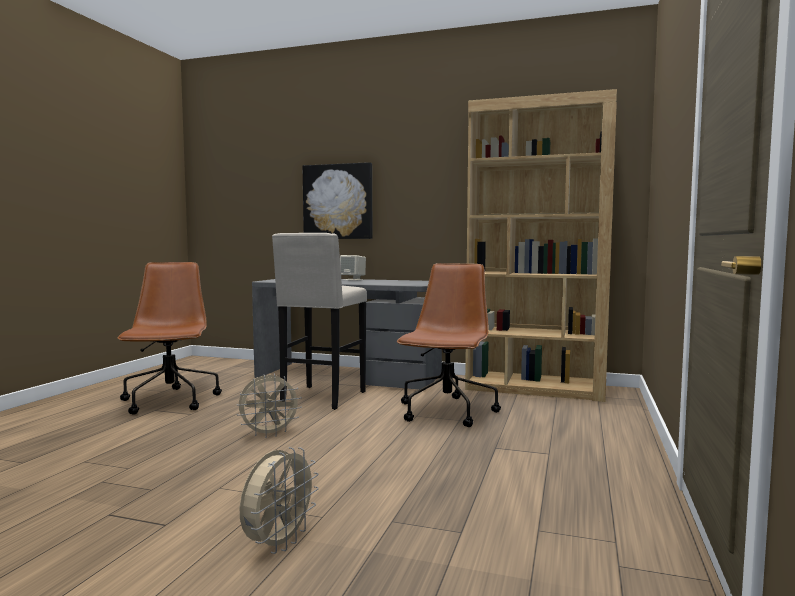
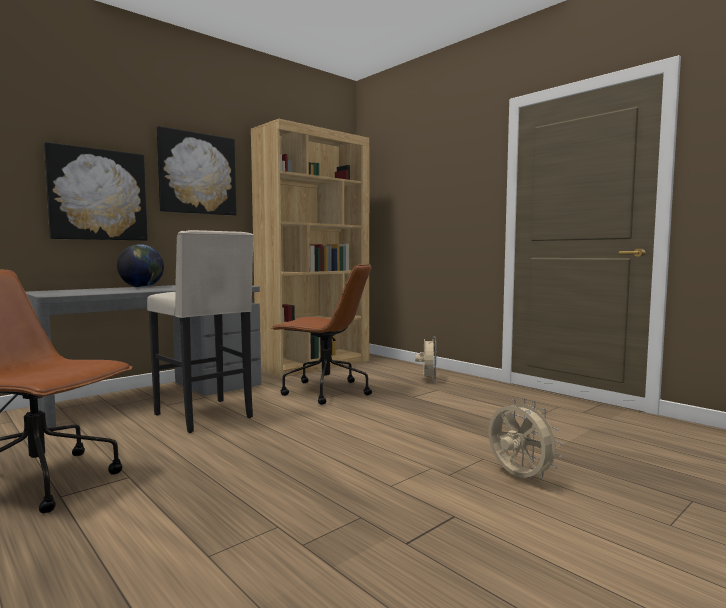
camera: 60 degrees left, 0 degrees up
(269, 434) = (277, 450): beige fan -> beige fan (427, 380)
(353, 279) = (142, 287): beige speaker -> globe
(421, 172) = (197, 174): none -> picture
(447, 412) = (324, 391): brown office chair -> brown office chair turned 150 degrees clockwise

